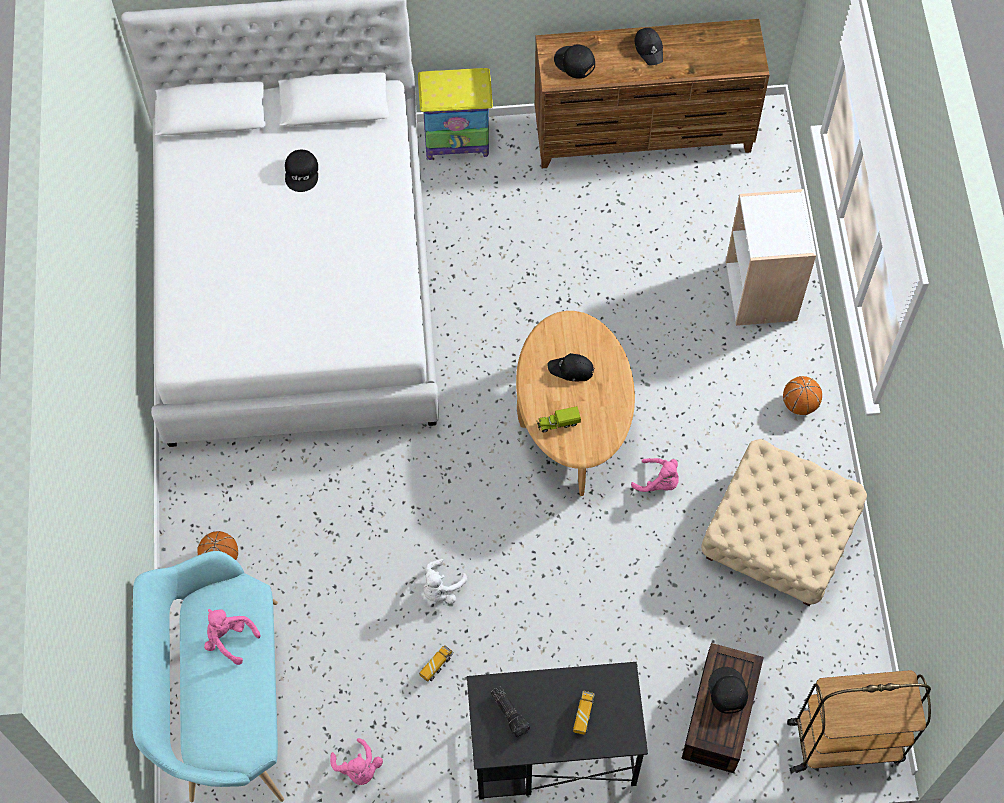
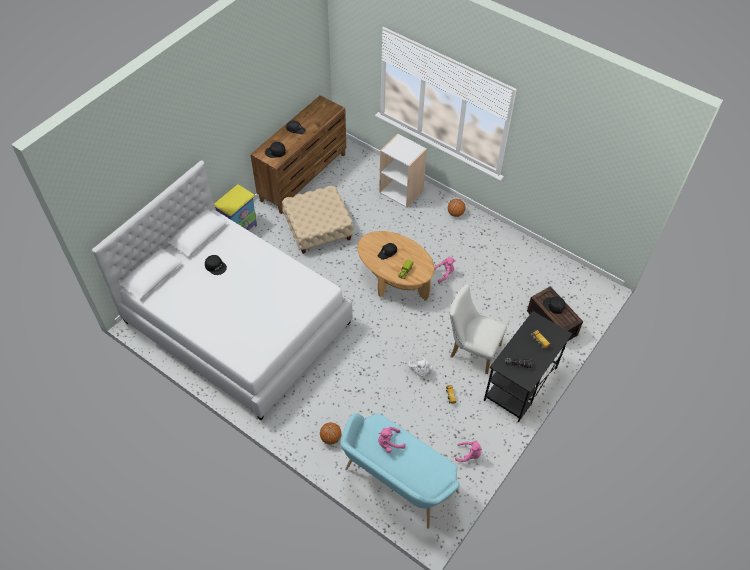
camera: 50 degrees left, 10 degrees down
(549, 632) = (471, 350): none -> white chair
(779, 535) = (499, 255): beige ottoman -> beige ottoman (318, 228)
(846, 742) = (594, 295): brown cart -> none

